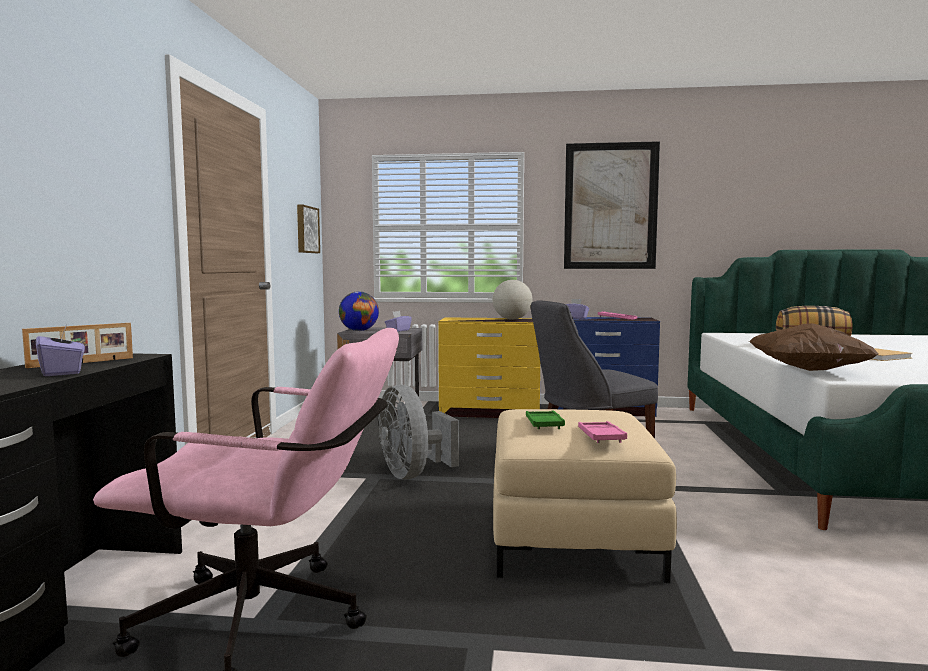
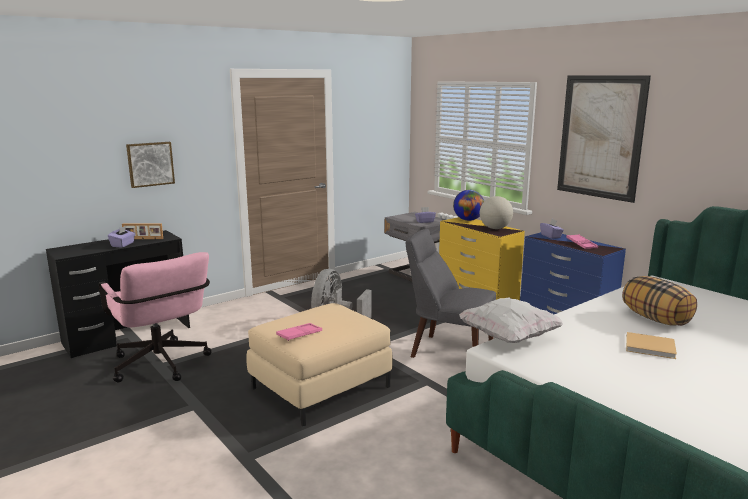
camera: 45 degrees right, 10 degrees up
(306, 229) = (384, 140): picture -> picture (150, 164)
(359, 331) = (402, 217): globe -> globe (468, 220)
(544, 424) = (303, 318): green tray -> none
(808, 370) = (508, 337): brown pillow -> white pillow

